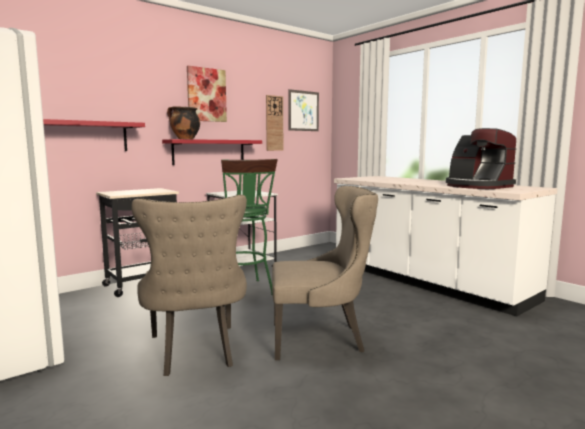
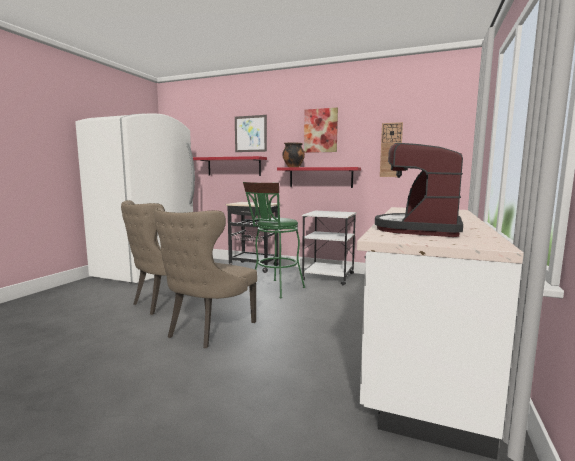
camera: 60 degrees right, 0 degrees up
(303, 111) = (432, 134): picture -> picture (250, 134)
(320, 339) = (208, 329): beige chair -> beige chair turned 60 degrees clockwise

